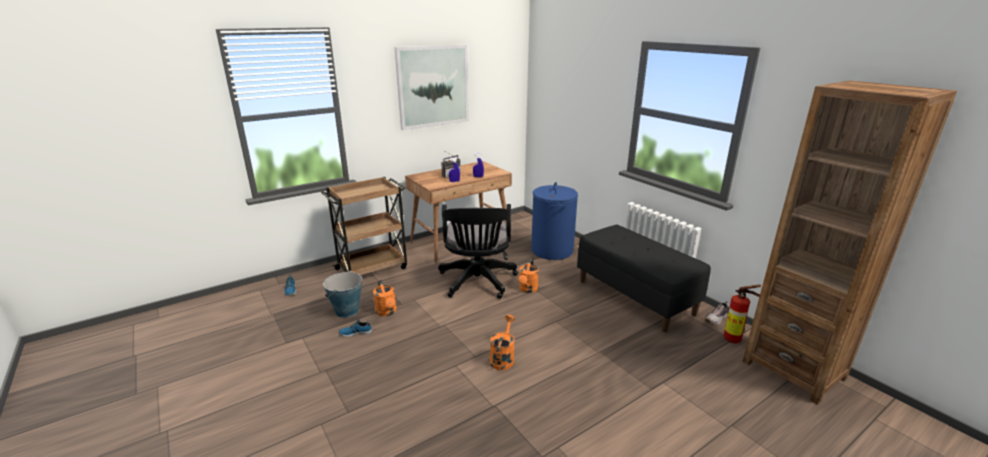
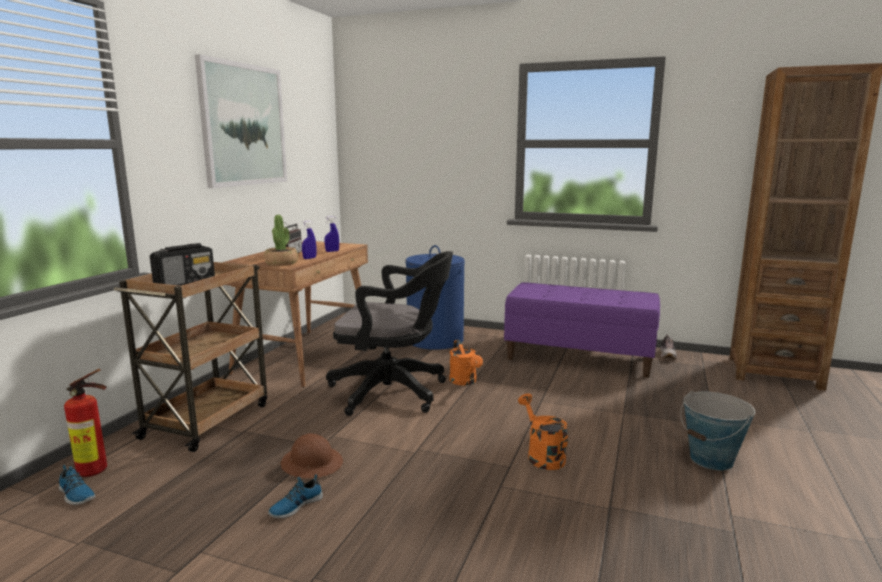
camera: 35 degrees left, 10 degrees down
(347, 311) = (238, 485): bucket -> bucket (711, 459)
(357, 194) = (185, 284): none -> radio
(387, 312) = (312, 463): orange watering can -> brown hard hat
(433, 183) = (281, 263): none -> potted plant
(477, 283) = (394, 392): black office chair -> black office chair turned 45 degrees counterclockwise
(635, 297) = (580, 358): black bench -> purple bench
(735, 340) = (705, 366): fire extinguisher -> fire extinguisher (96, 471)

